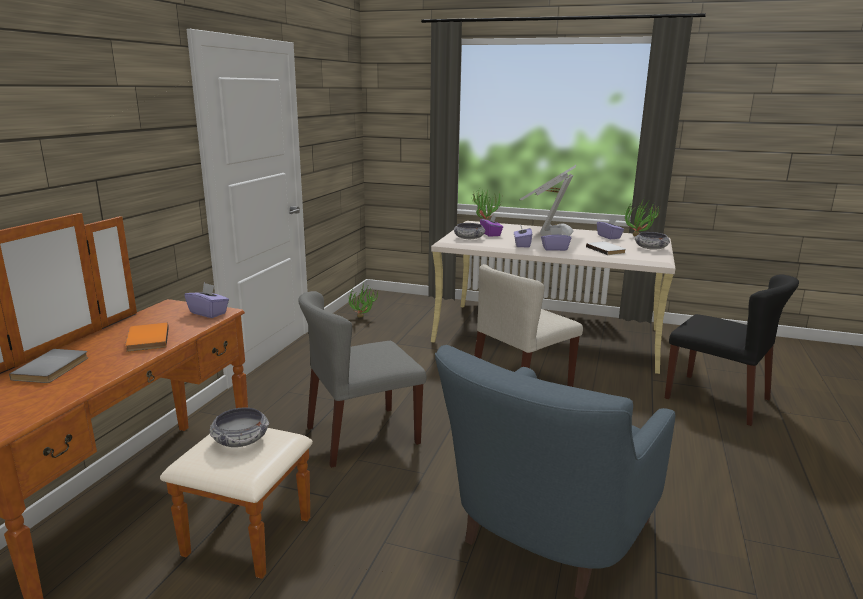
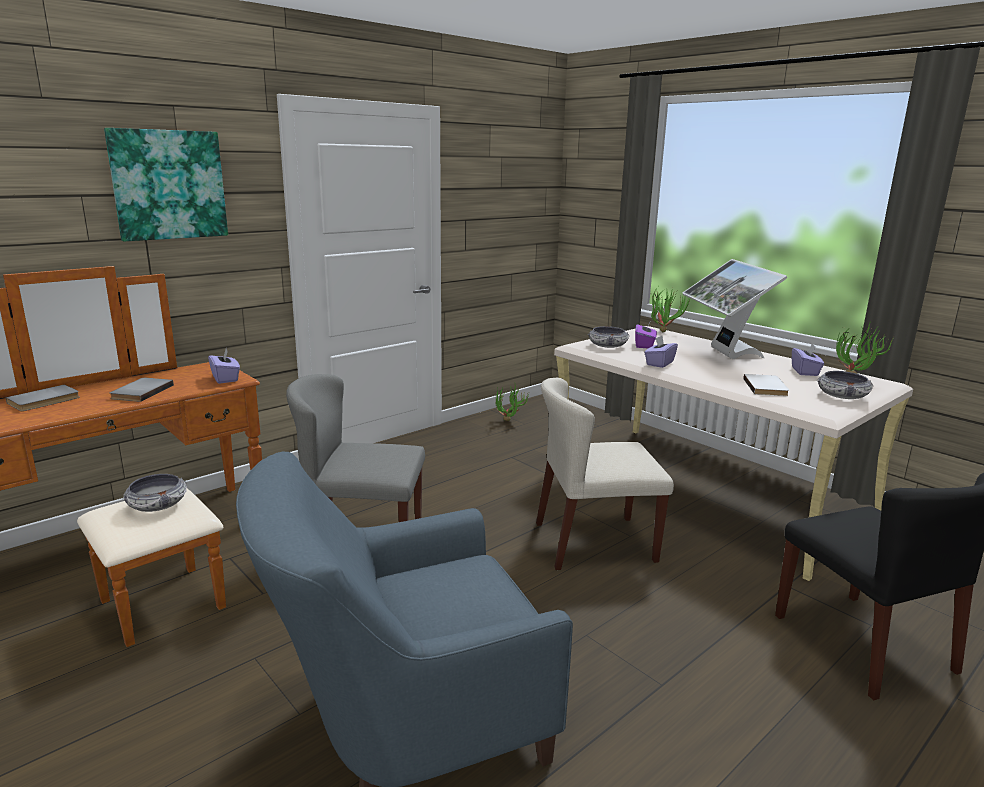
camera: 30 degrees right, 0 degrees up
(113, 122) = (168, 185): none -> picture
(146, 340) = (140, 392): orange book -> grey book
(547, 232) = (724, 353): monitor -> monitor turned 60 degrees counterclockwise
(554, 249) = (694, 375): purple tissue box -> none

